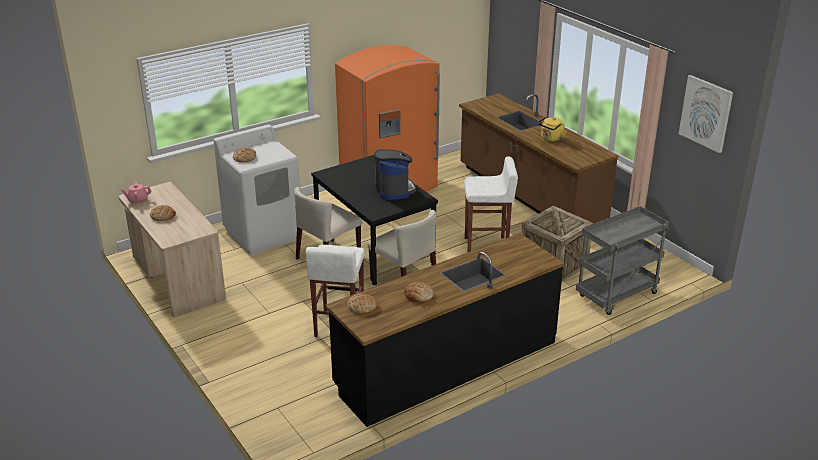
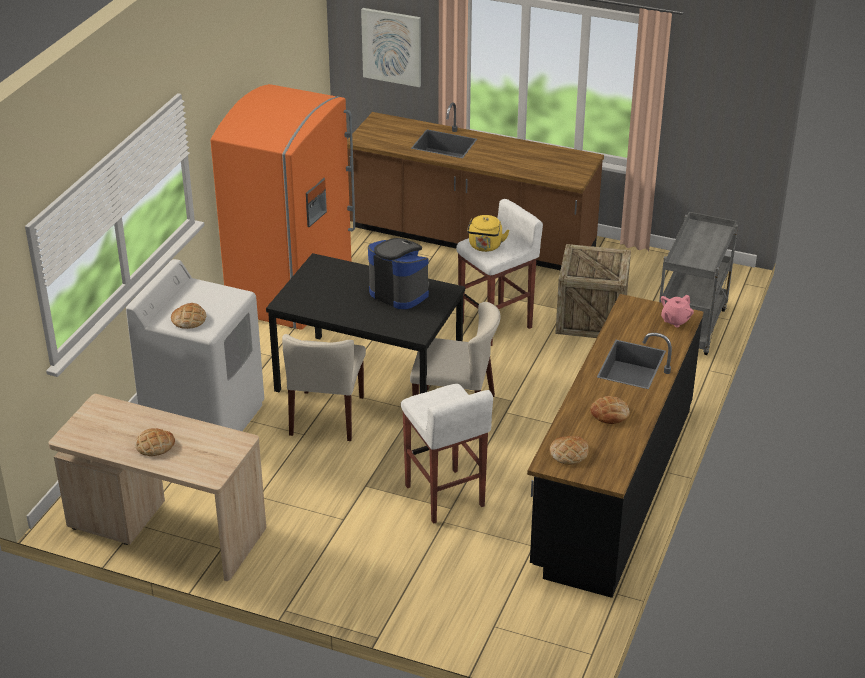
camera: 35 degrees left, 5 degrees up
(137, 200) = (87, 438): pink teapot -> pink teapot (675, 320)
(551, 139) = (509, 157): yellow kettle -> yellow kettle (485, 247)
(706, 113) = (728, 77): picture -> picture (392, 46)

